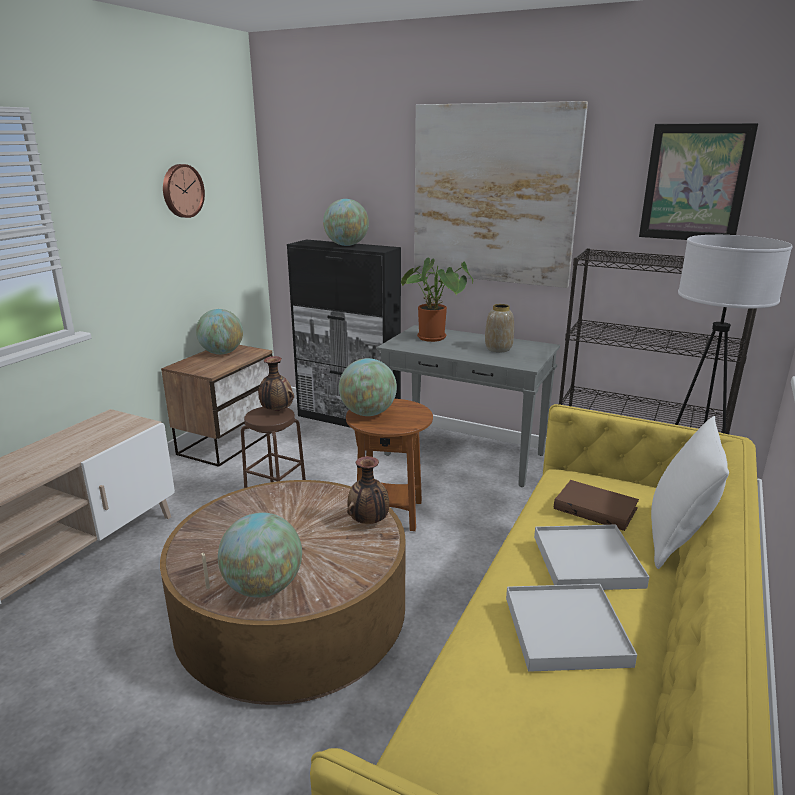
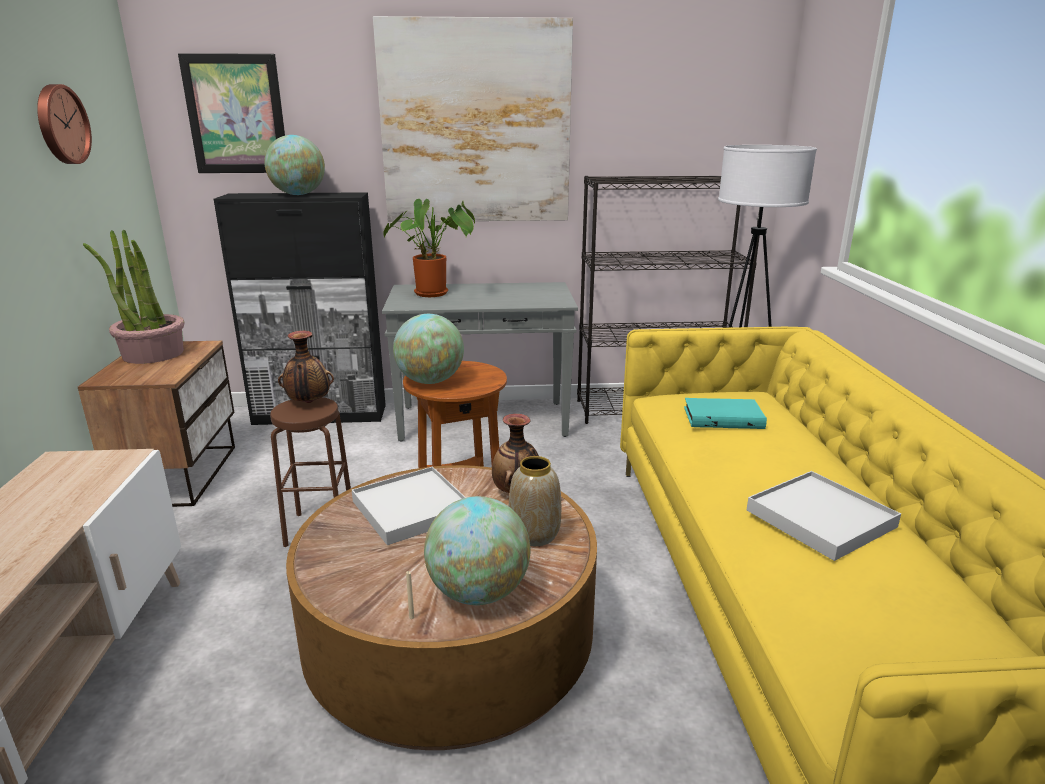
camera: 30 degrees left, 0 degrees up
(222, 353) = (152, 354): globe -> potted plant
(498, 349) = (514, 293): vase -> vase (535, 535)
(587, 561) = (768, 460): white tray -> white tray (412, 508)
(596, 508) = (723, 417): brown book -> turquoise book
(677, 538) = (805, 424): white pillow -> none
(695, 183) = (679, 103): picture -> picture (236, 115)

